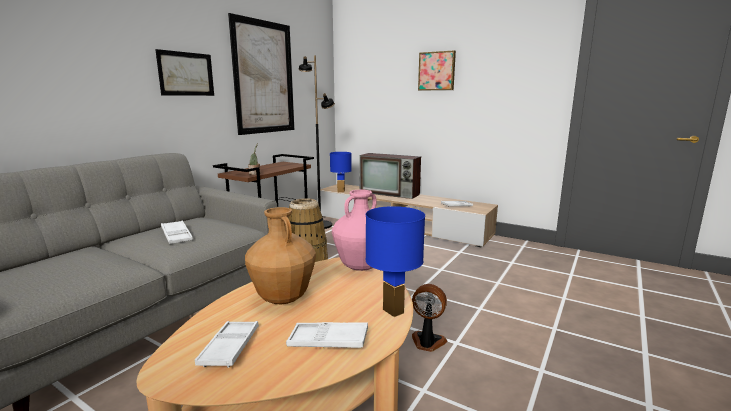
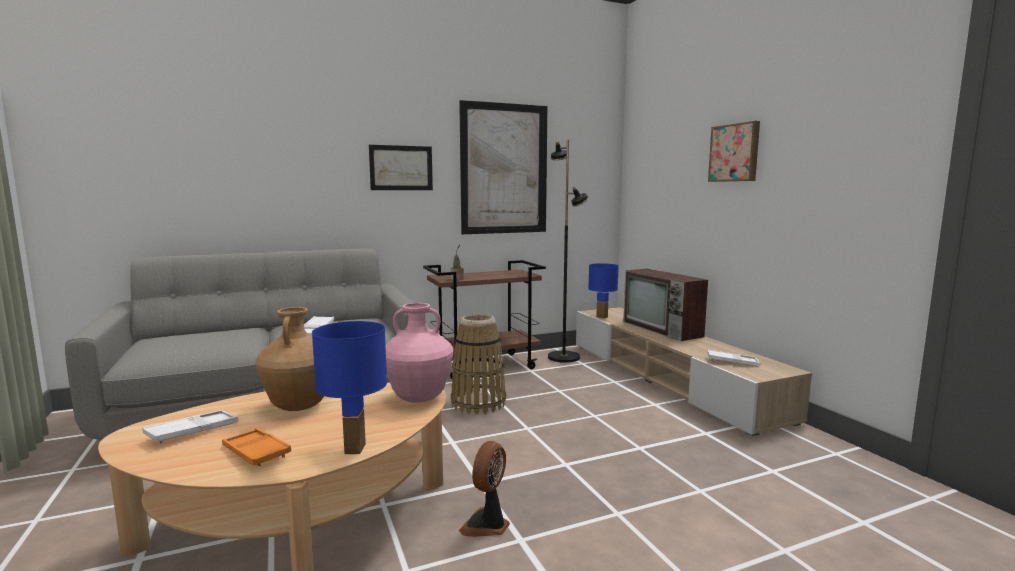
camera: 35 degrees right, 5 degrees down
(328, 340) = (256, 452): white tray -> orange tray
(427, 342) = (487, 525): fan -> fan turned 120 degrees counterclockwise

